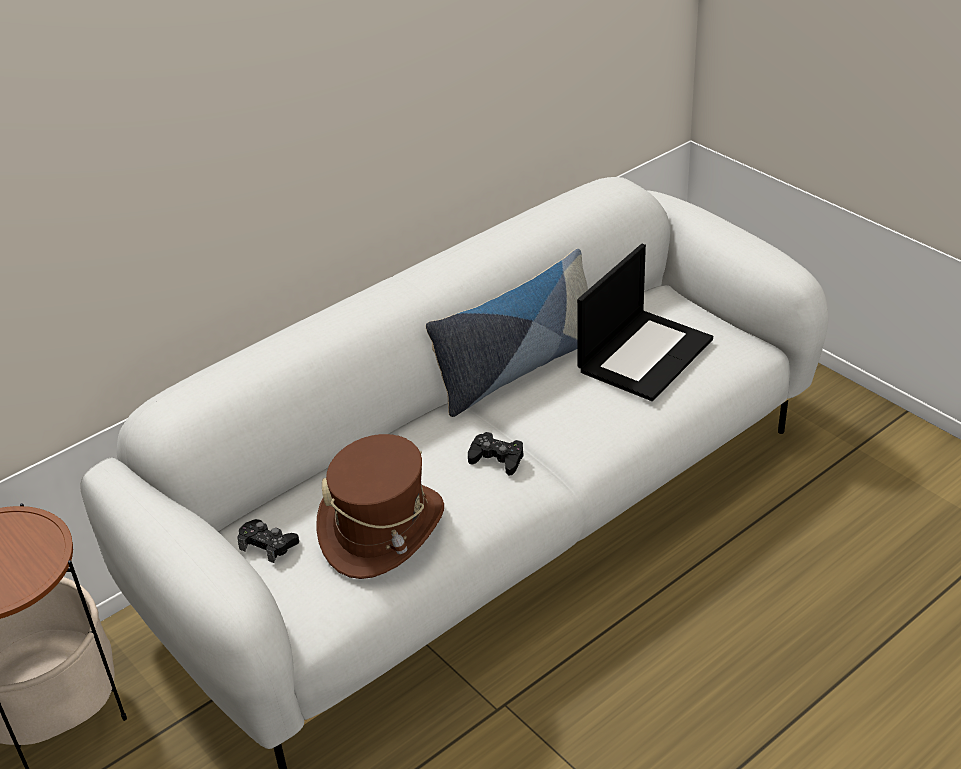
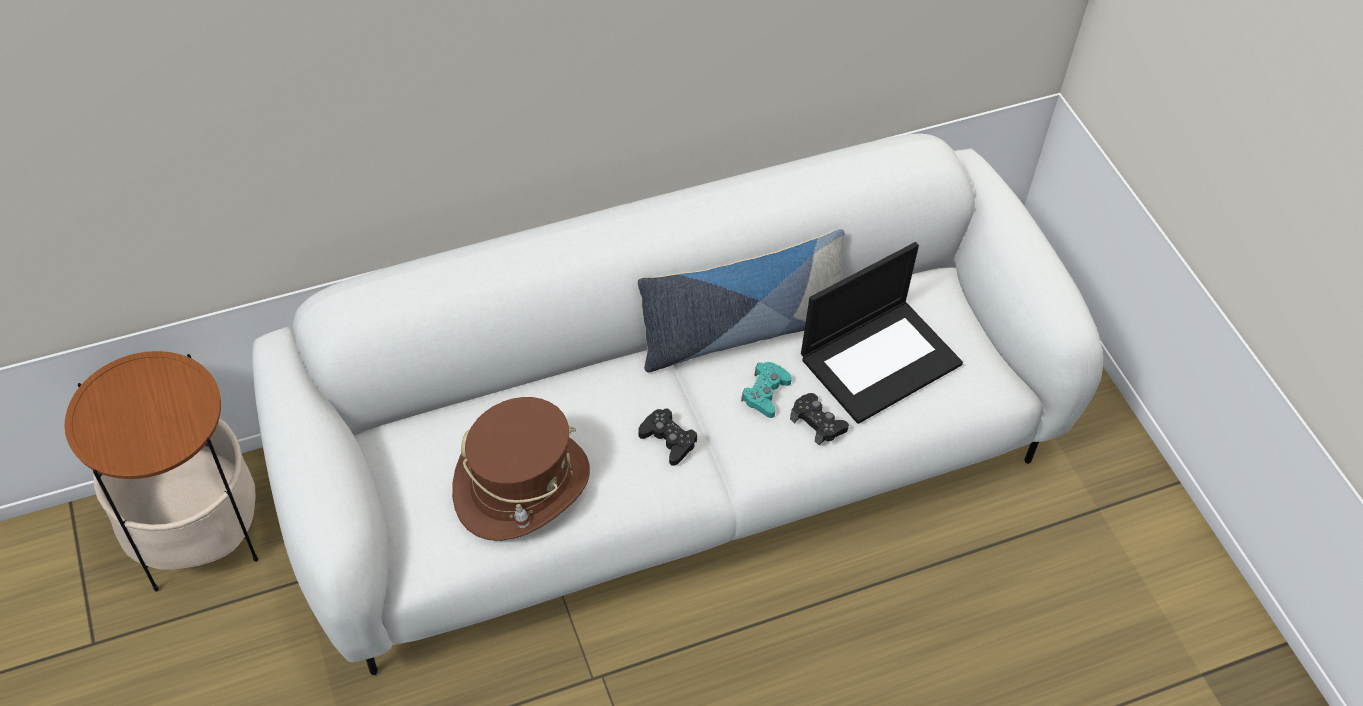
camera: 15 degrees right, 15 degrees up
(268, 544) = (409, 464): black game controller -> black game controller (817, 423)
(562, 403) = (765, 393): none -> turquoise game controller

